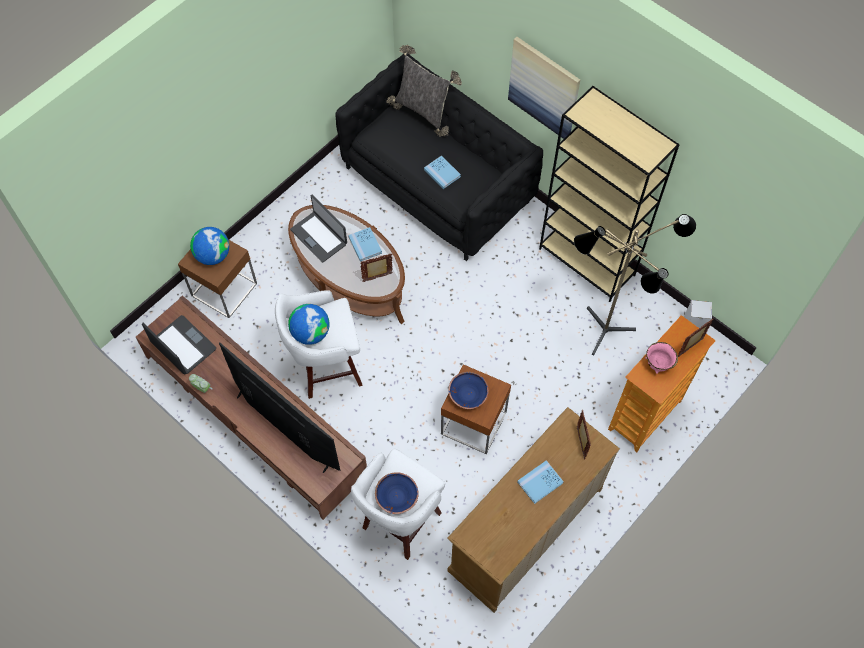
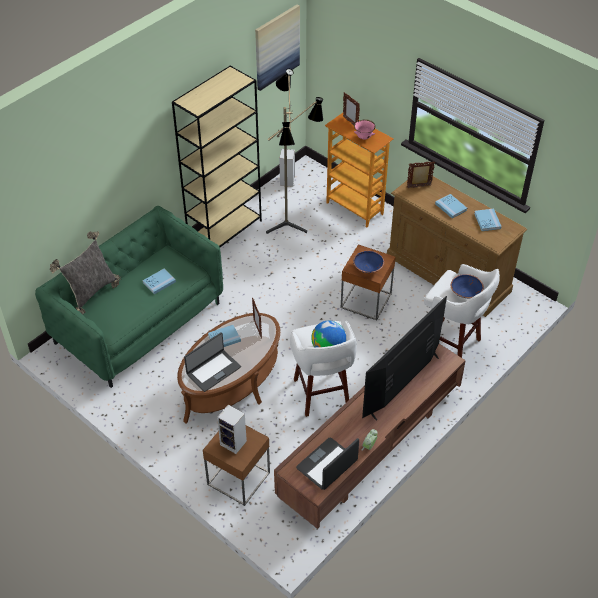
camera: 90 degrees left, 15 degrees down
(213, 255) = (234, 443): globe -> speaker
(437, 184) = (139, 322): black sofa -> green sofa
(513, 529) = (487, 221): none -> blue book
(544, 88) = (139, 157): picture -> picture (276, 47)

